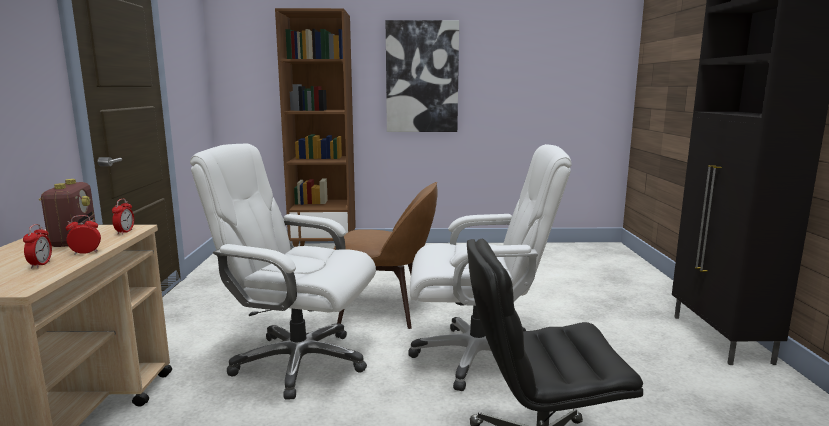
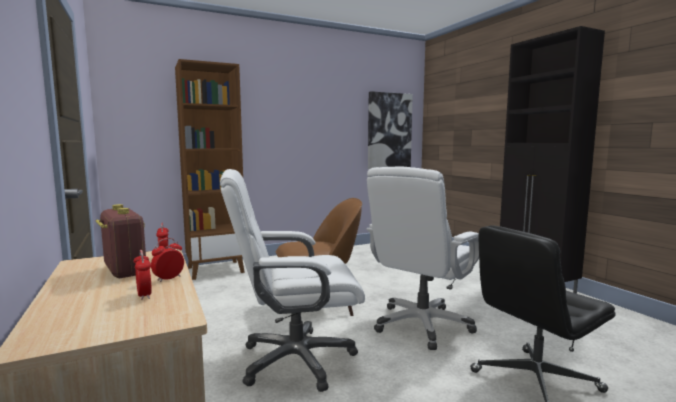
camera: 25 degrees left, 5 degrees down
(422, 77) = (286, 123): picture -> picture (389, 131)
(478, 357) = (422, 325): white office chair -> white office chair turned 150 degrees clockwise

